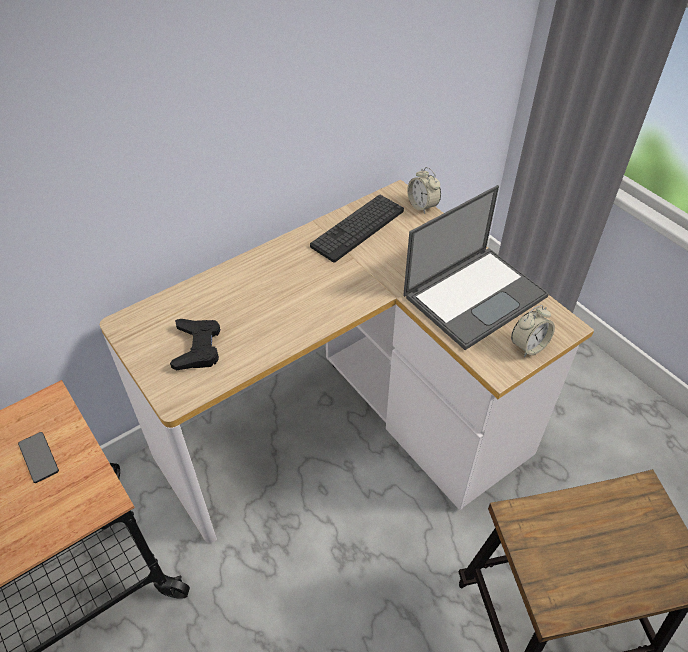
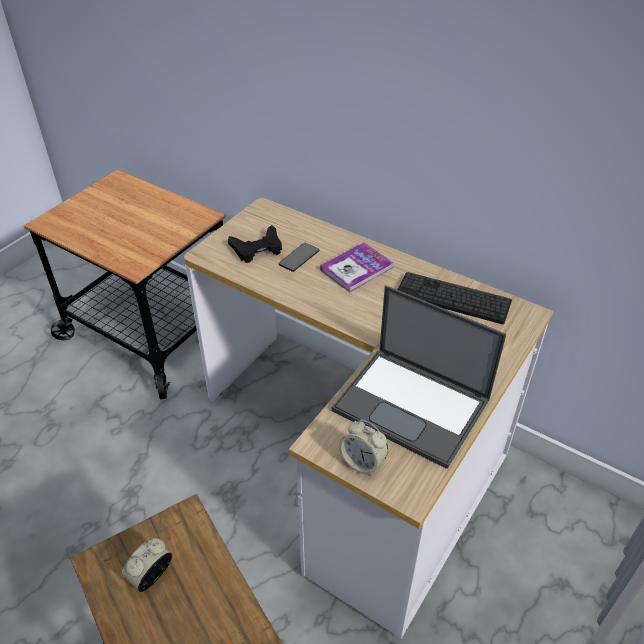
camera: 70 degrees right, 5 degrees down
(39, 457) = (160, 228): phone -> phone (299, 258)
(280, 277) = (356, 269): none -> book
(422, 206) = (522, 336): alarm clock -> alarm clock (151, 576)

